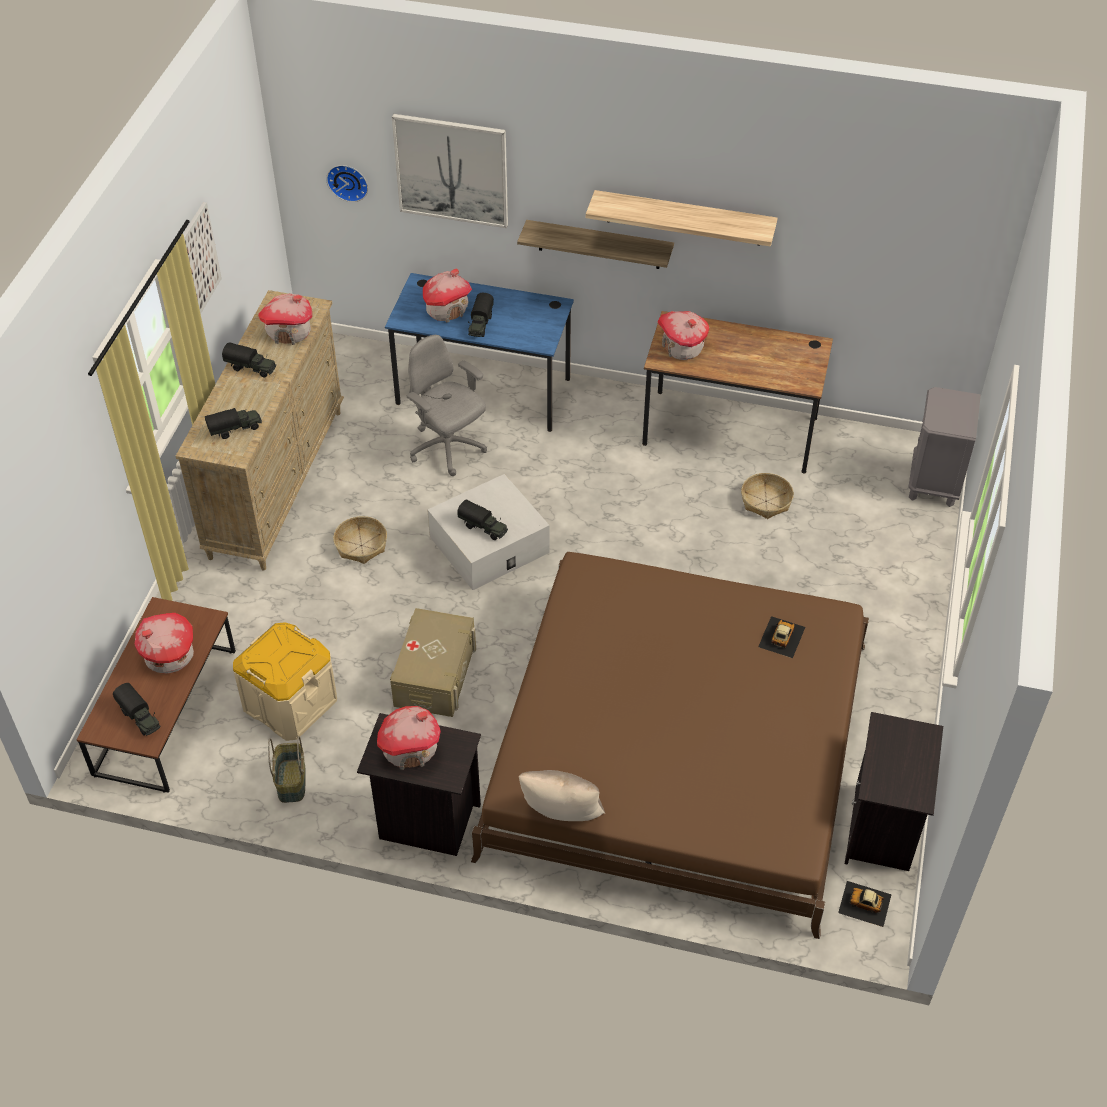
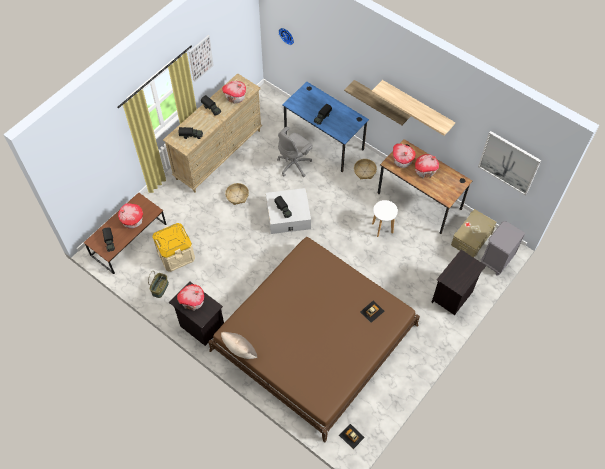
camera: 25 degrees right, 10 degrees up
(435, 674) = (236, 265): beige storage box -> beige storage box (471, 238)
(447, 309) = (312, 105): toy house -> toy house (425, 171)
(448, 449) = (294, 164): grey office chair -> grey office chair turned 120 degrees counterclockwise
(451, 170) = (327, 48): picture -> picture (509, 162)
(689, 502) = (382, 228): none -> white stool
(766, 501) = (415, 241): basket -> basket (365, 171)
(882, 831) = (377, 409): black nightstand -> black nightstand (453, 296)

